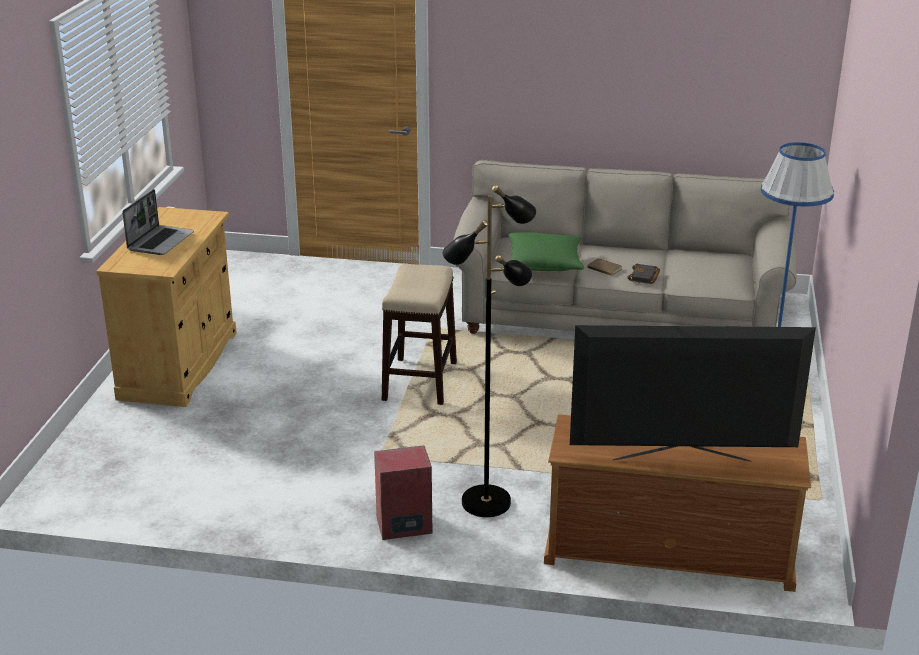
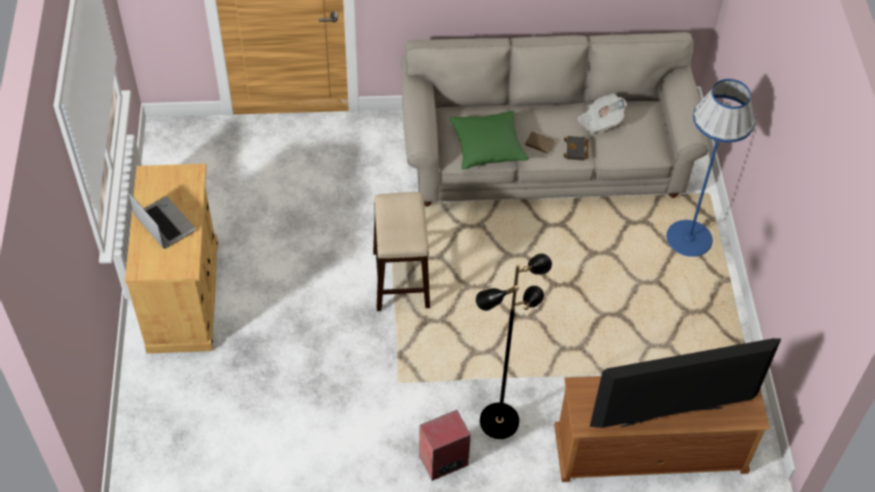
camera: 15 degrees left, 25 degrees up
(160, 241) = (163, 223): laptop -> laptop turned 45 degrees counterclockwise
(679, 261) = (600, 122): none -> newspaper

